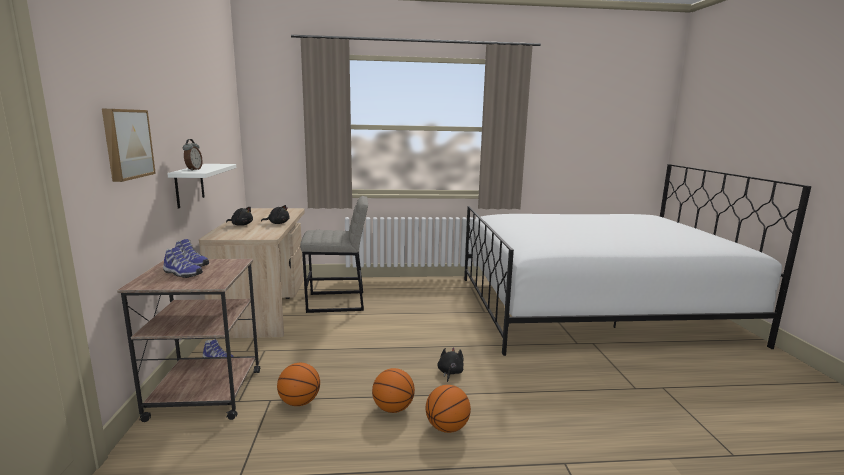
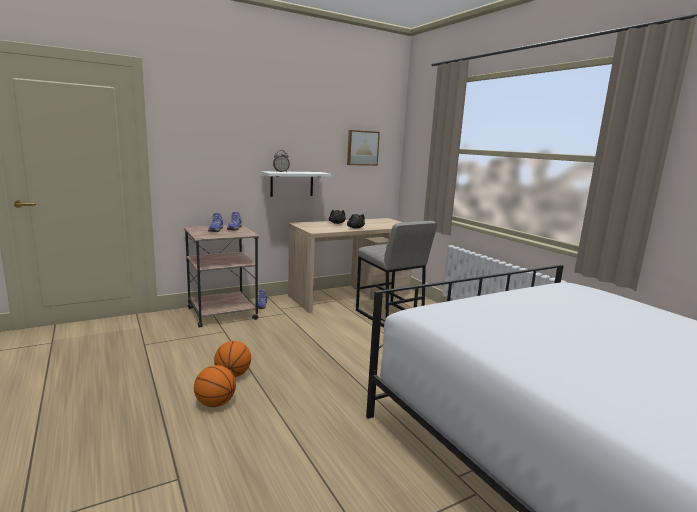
camera: 65 degrees right, 0 degrees up
(126, 144) = (216, 148): picture -> picture (362, 148)
(299, 402) = (226, 340): basketball -> none
(450, 372) = (305, 390): black plush toy -> none

